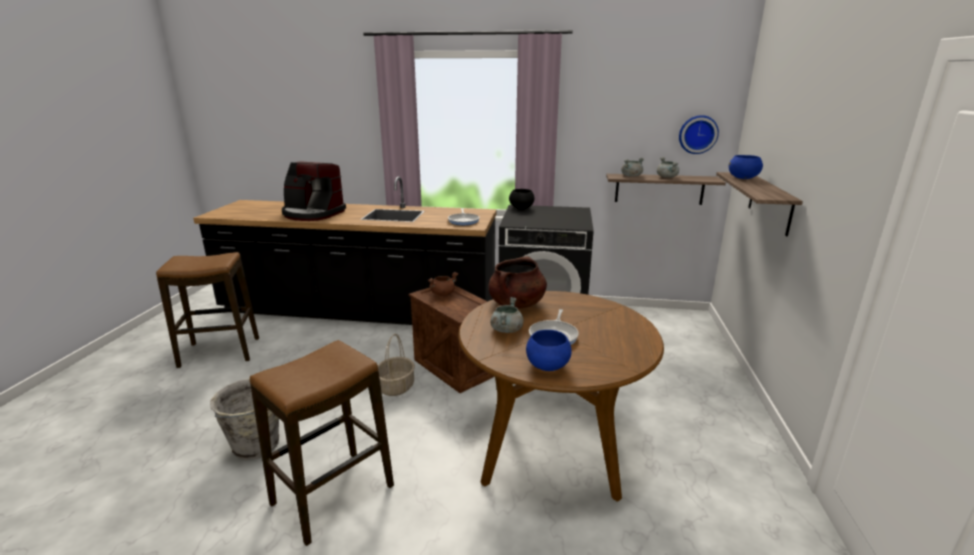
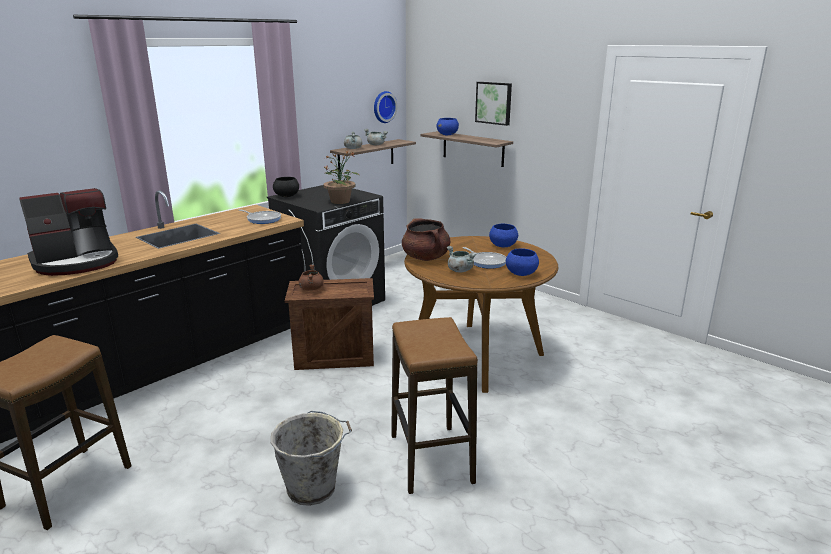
camera: 55 degrees left, 0 degrees up
(396, 387) = (323, 391): basket -> none
(543, 224) = (340, 201): none -> potted plant
(622, 329) = (502, 246): none -> blue bowl
(799, 140) = (494, 103): none -> picture

